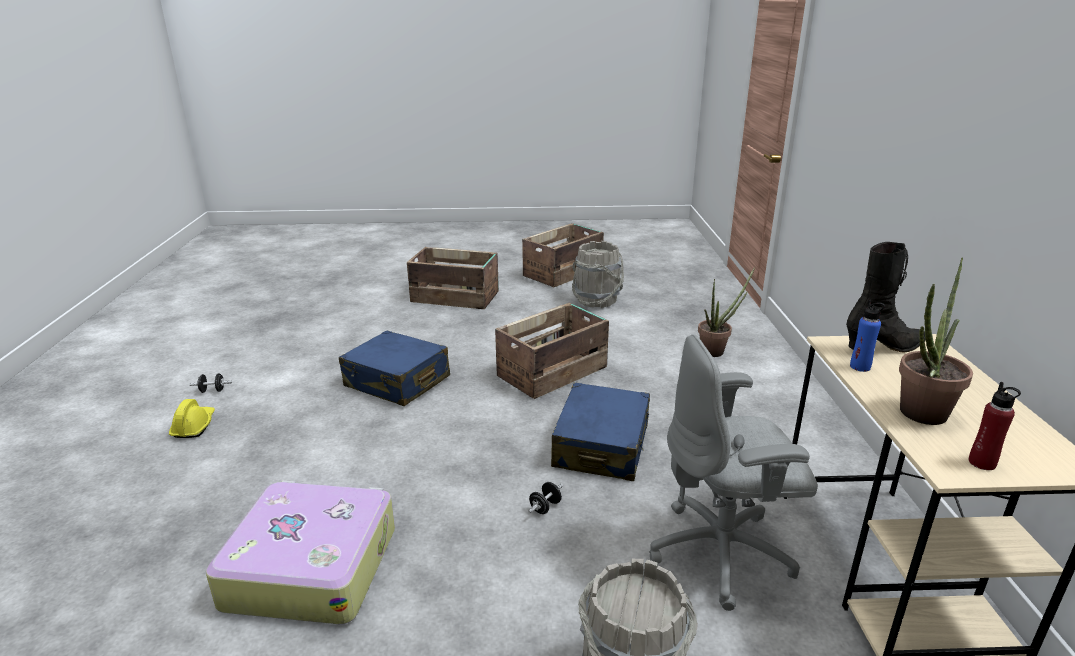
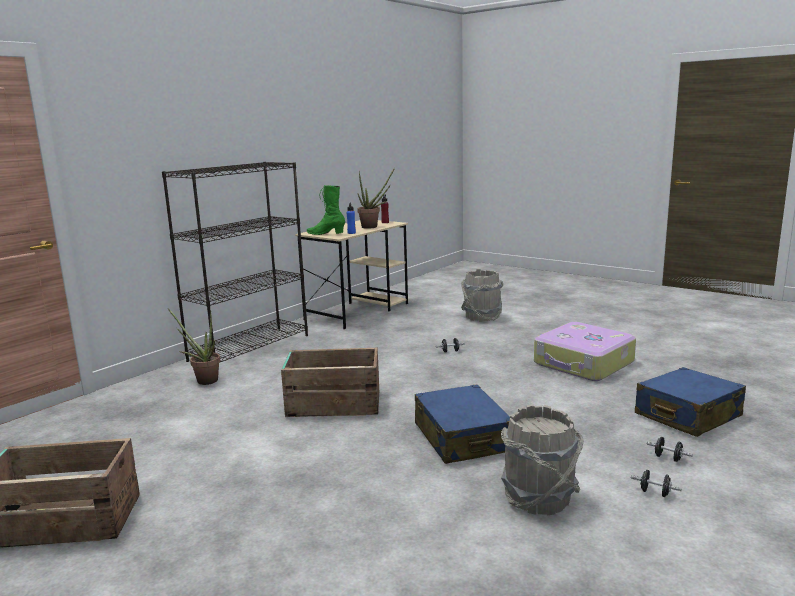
camera: 140 degrees left, 10 degrees down
(194, 426) = (668, 458): yellow hard hat -> black dumbbell
(456, 297) = (263, 533): crate -> none
(596, 300) = (151, 456): grey bucket -> grey bucket (538, 498)
(601, 446) = (383, 361): blue suitcase -> blue suitcase (687, 416)
(723, 553) = (402, 325): grey office chair -> none
(793, 403) = (250, 347): none -> black bookcase
(884, 347) = (326, 234): black boot -> green boot

